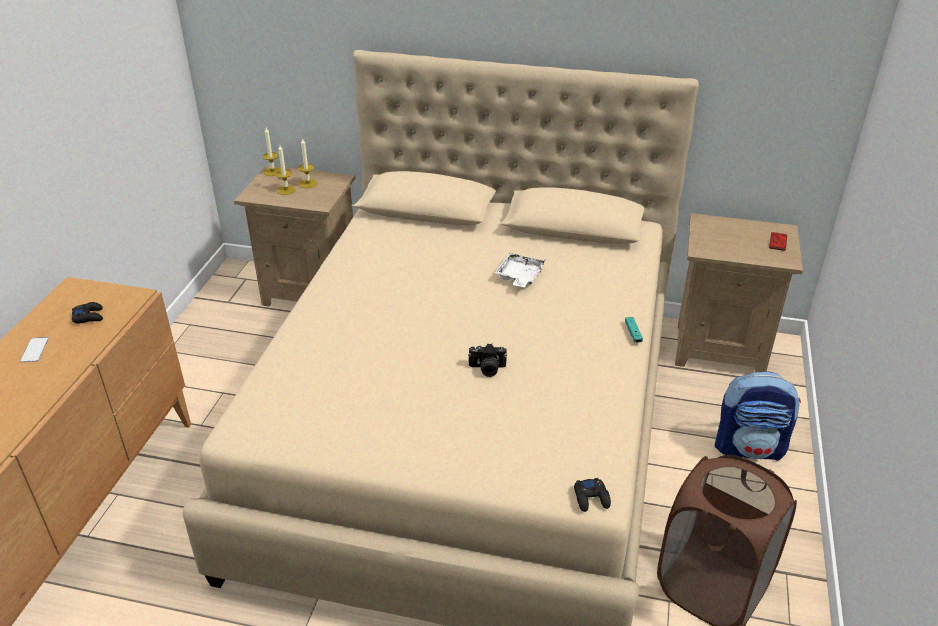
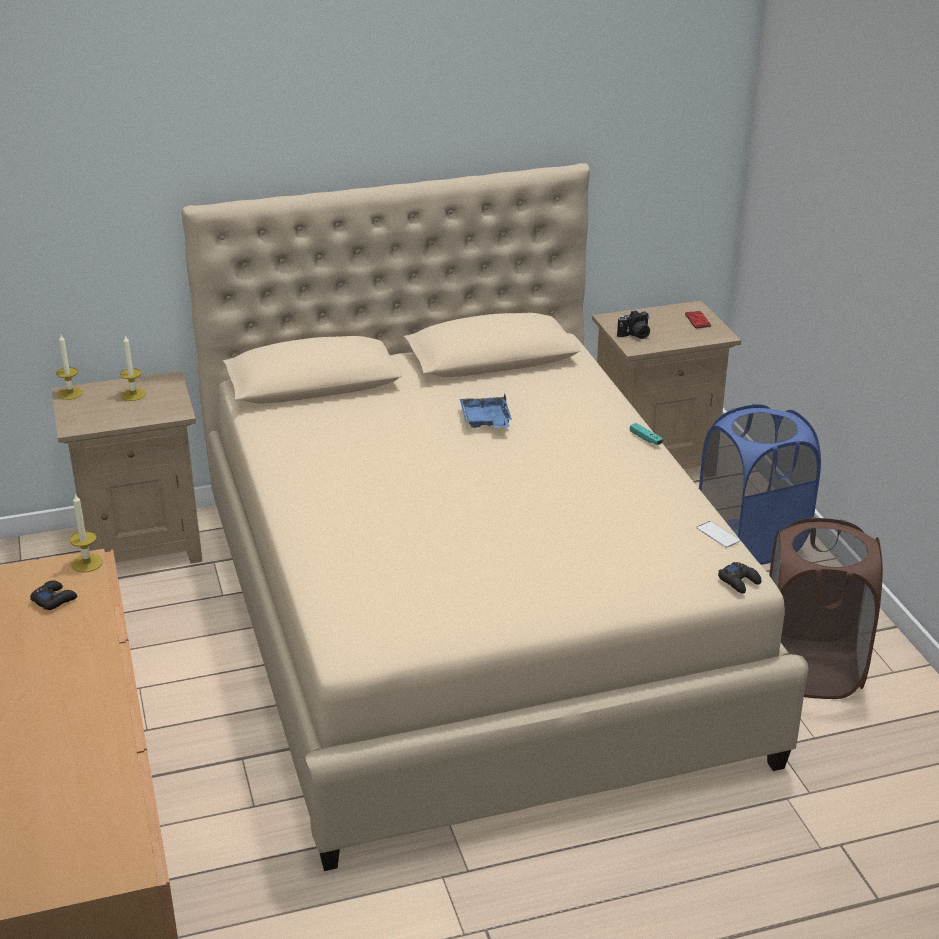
camera: 30 degrees left, 5 degrees down
(35, 350) = (30, 652): phone -> phone (718, 534)
(286, 190) = (113, 409): candle -> candle (87, 563)
(487, 369) = (541, 512): camera -> camera (635, 335)
(519, 277) = (486, 421): white tray -> blue tray
(749, 447) = (751, 542): backpack -> blue laundry basket

